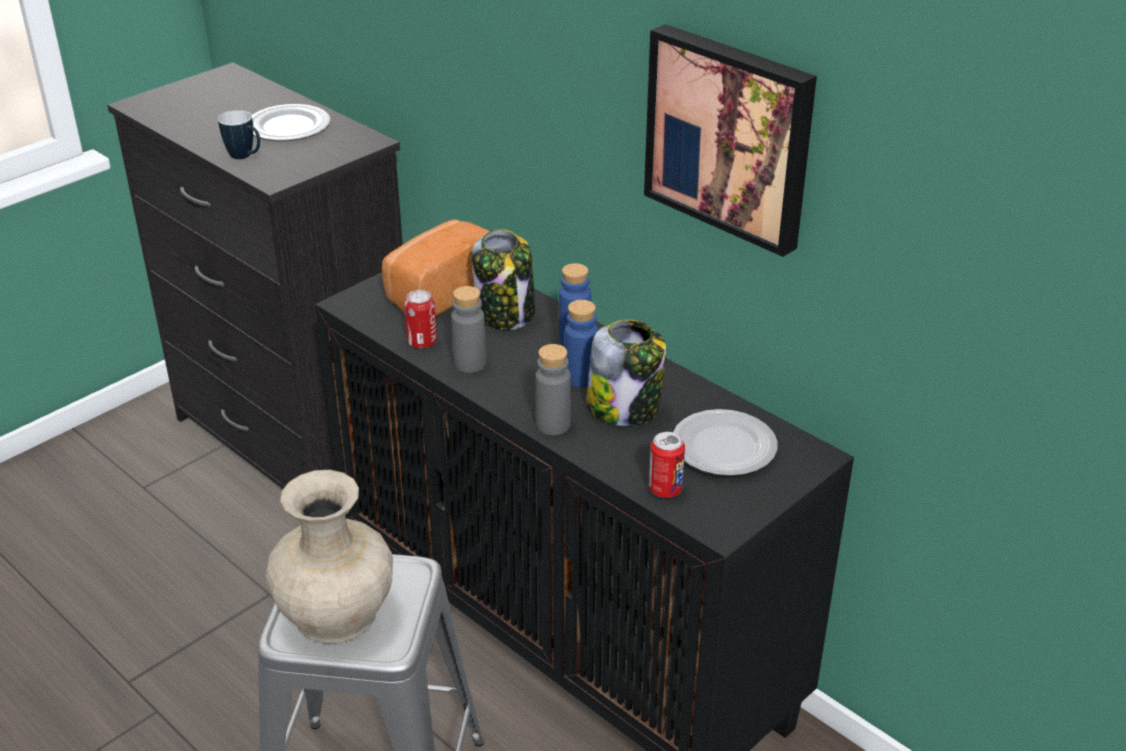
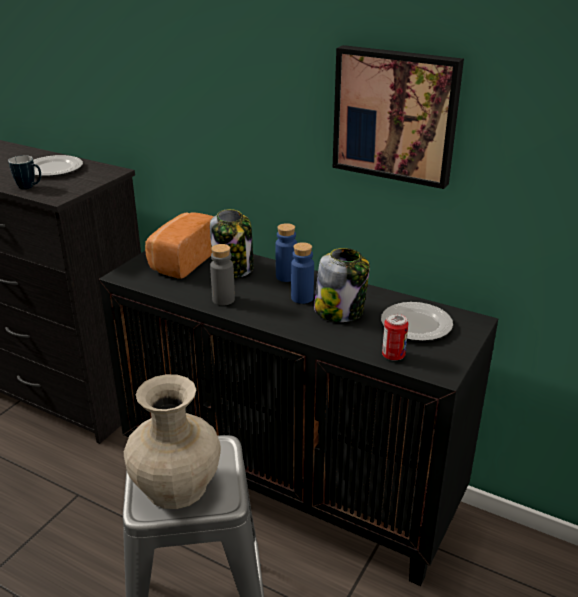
camera: 15 degrees left, 5 degrees down
(422, 342) = (184, 291): can -> none
(553, 425) = (298, 328): grey bottle -> none

